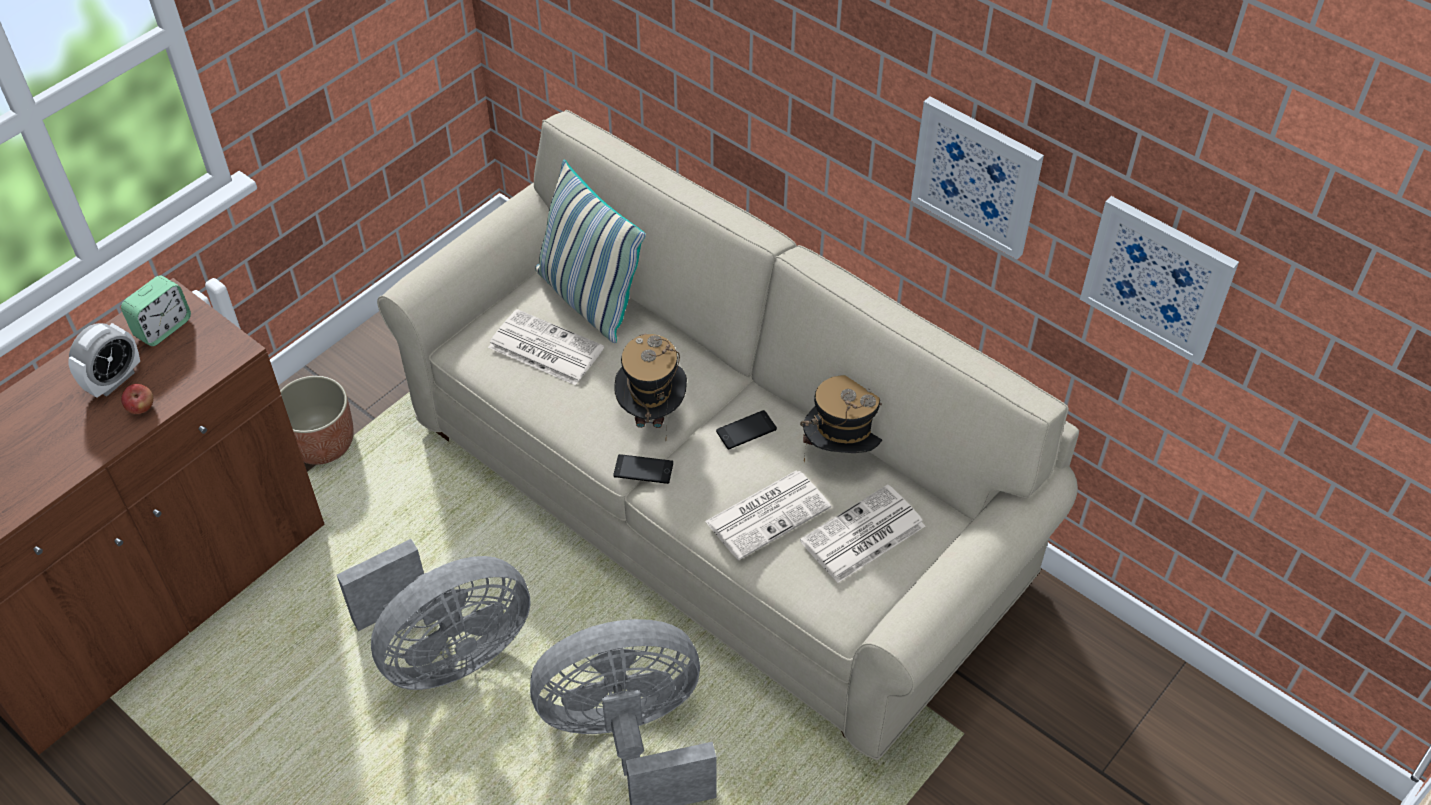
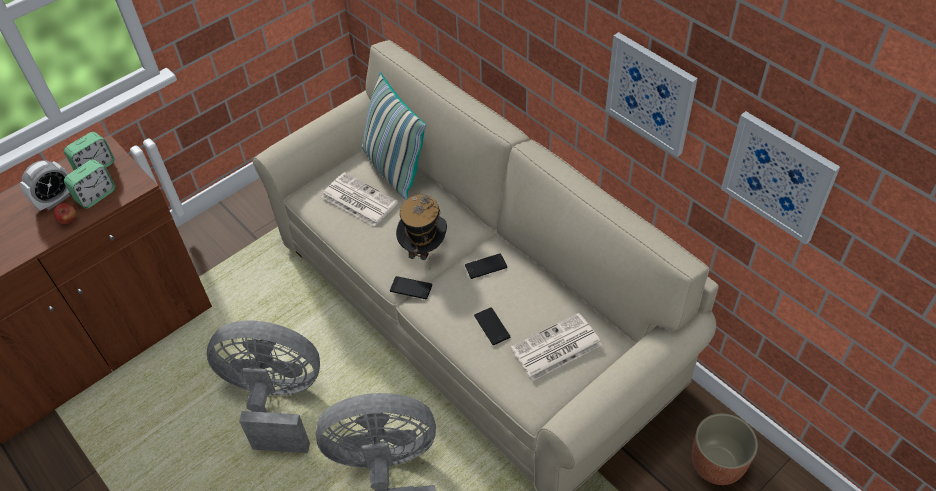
camera: 10 degrees right, 0 degrees up
(175, 370) = (96, 196): none -> alarm clock
(322, 444) = (221, 253): planter -> planter (717, 464)
(447, 653) = (276, 400): grey fan -> grey fan turned 150 degrees counterclockwise
(768, 513) = (492, 326): newspaper -> phone
(841, 452) = (550, 287): hat -> none

